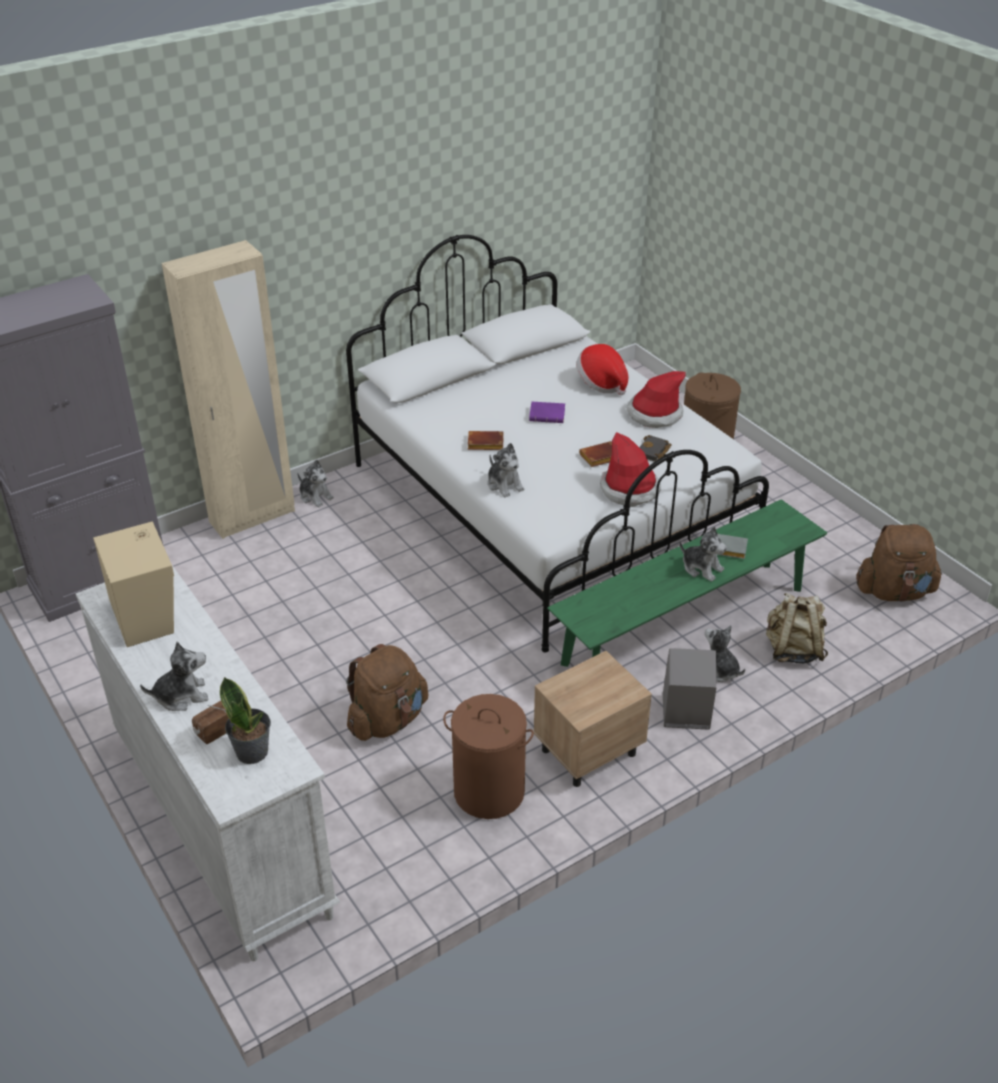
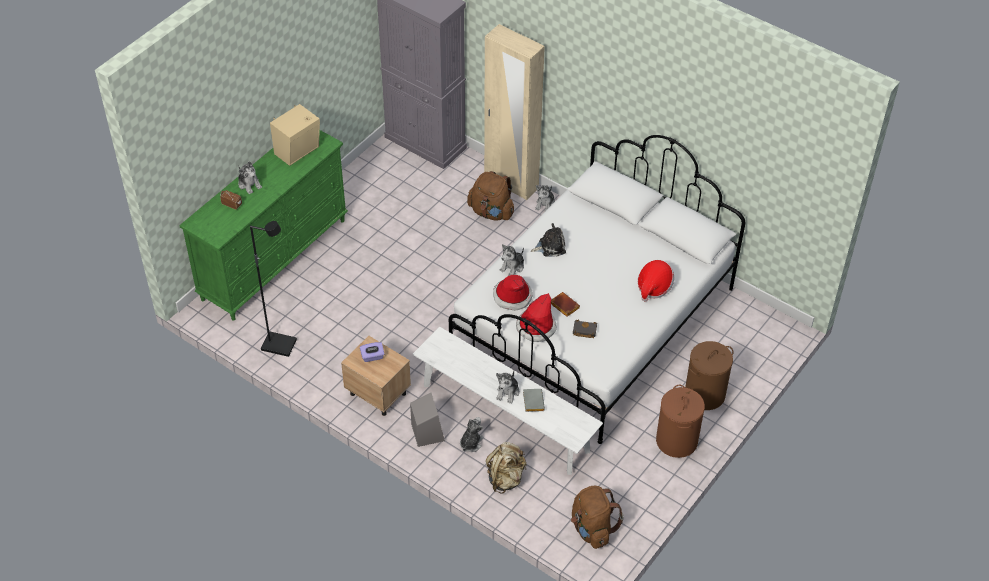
camera: 70 degrees right, 10 degrees up
(221, 823) = (275, 259): white dresser -> green dresser
(252, 751) = (223, 220): potted plant -> none
(388, 720) = (368, 300): brown backpack -> brown backpack (491, 212)
(426, 859) = (279, 345): none -> black floor lamp
(484, 444) = (550, 246): brown book -> plush toy
(488, 792) = (333, 357): brown laundry basket -> brown laundry basket (676, 440)
(548, 415) = (599, 269): purple book -> none
(582, 690) = (372, 356): none -> purple tissue box
(654, 414) = (630, 323): hat -> hat (512, 296)
(684, 625) = (505, 418): green bench -> white bench

